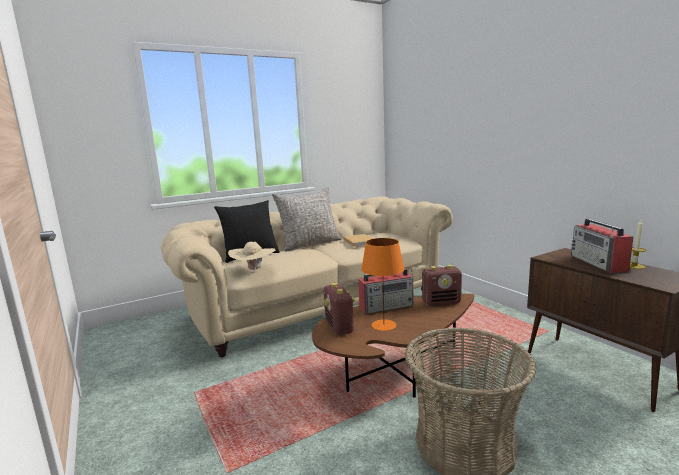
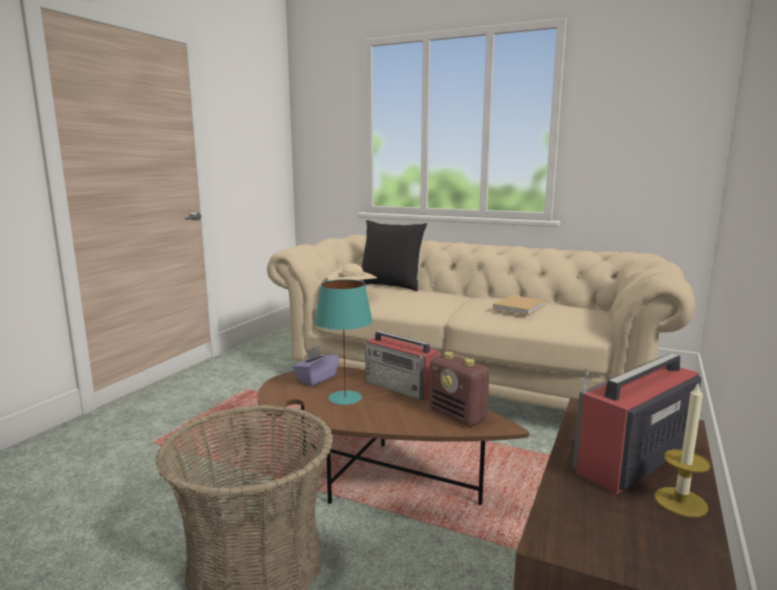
camera: 55 degrees right, 0 degrees up
(309, 244) = (471, 294): grey pillow -> none
(339, 327) = (316, 379): radio -> purple tissue box
(384, 325) = (345, 398): orange table lamp -> turquoise table lamp

